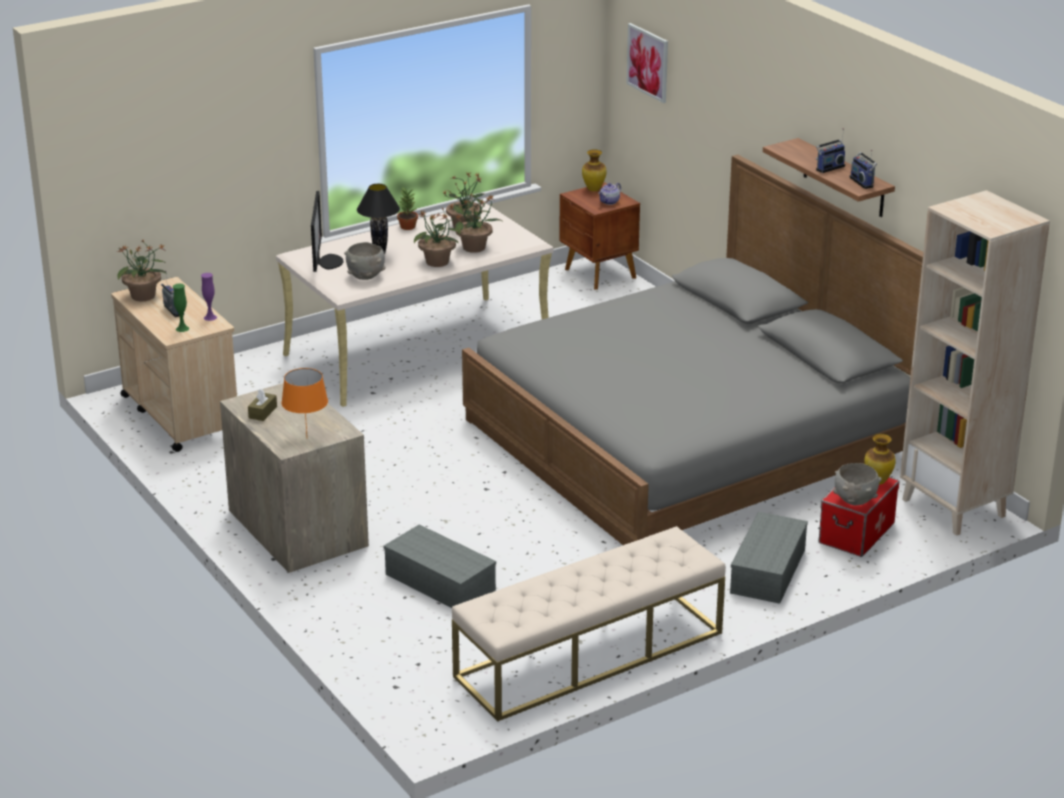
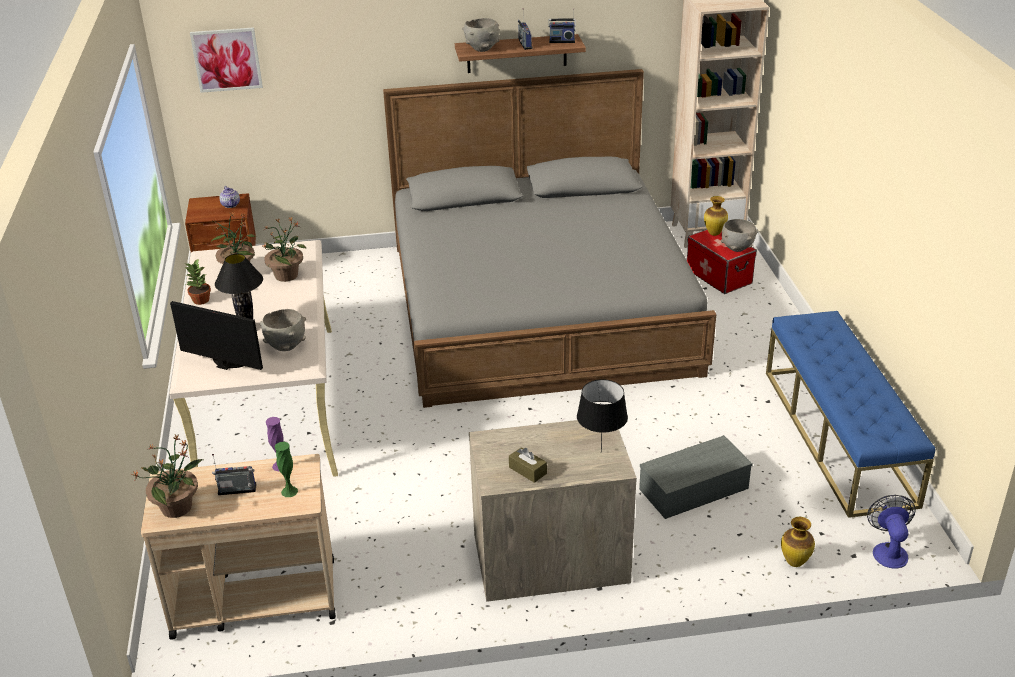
camera: 65 degrees left, 5 degrees up
(306, 438) = (601, 452): orange table lamp -> black table lamp
(415, 706) = (888, 550): none -> fan
(438, 262) = (297, 300): potted plant -> none
(589, 655) = (838, 436): beige bench -> blue bench
(594, 189) = (198, 206): vase -> vase (794, 562)
(768, 572) = (754, 324): grey storage box -> none
(794, 152) = (482, 49): none -> grey bowl

